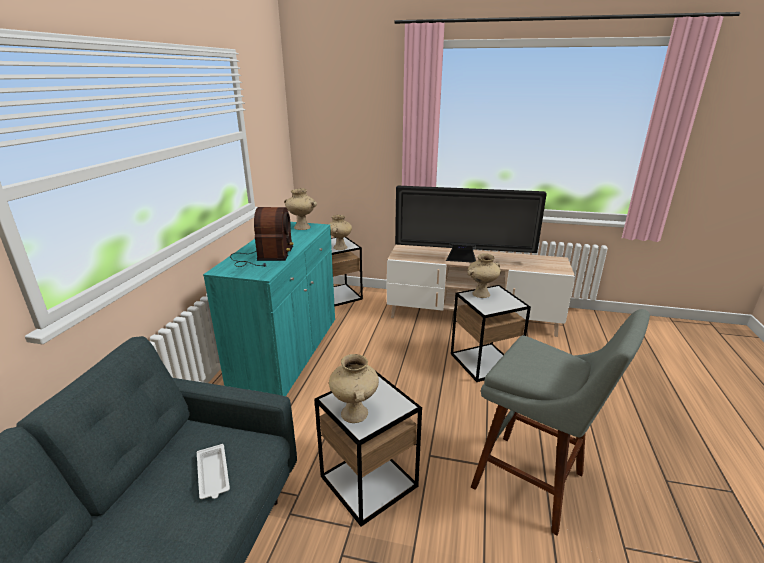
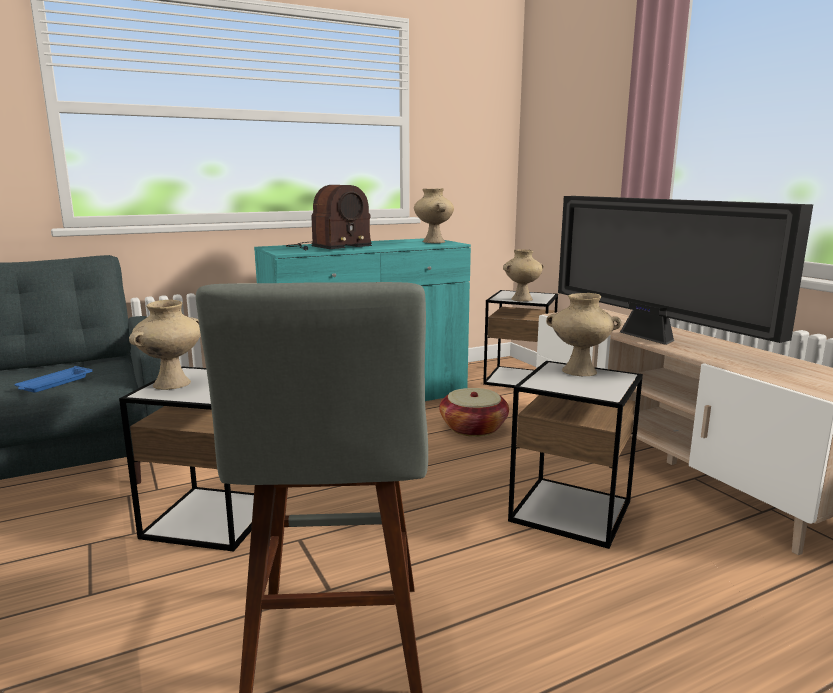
camera: 50 degrees right, 10 degrees down
(213, 475) = (54, 383): white tray -> blue tray
(375, 340) = (473, 428): none -> basket

